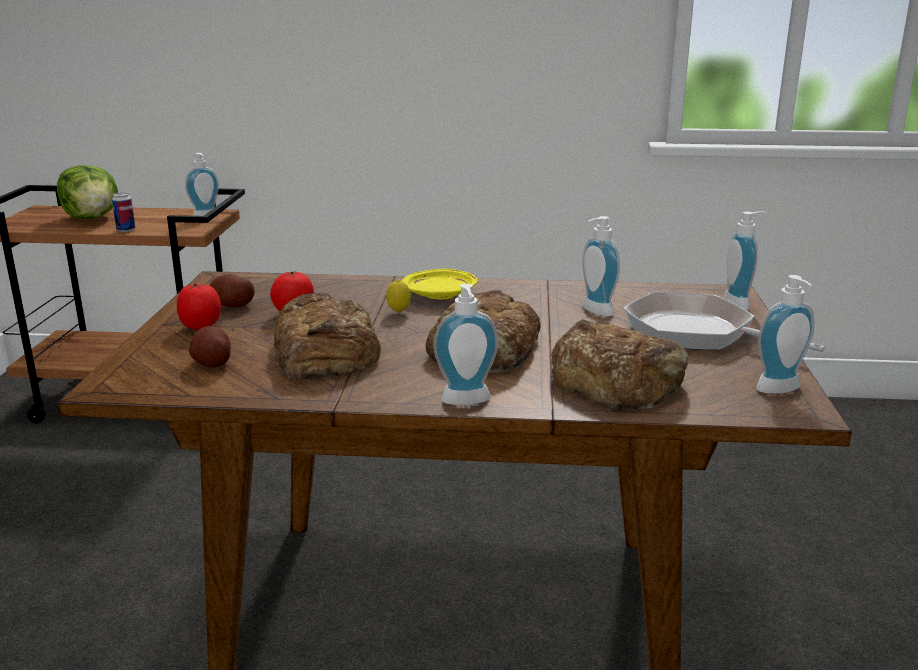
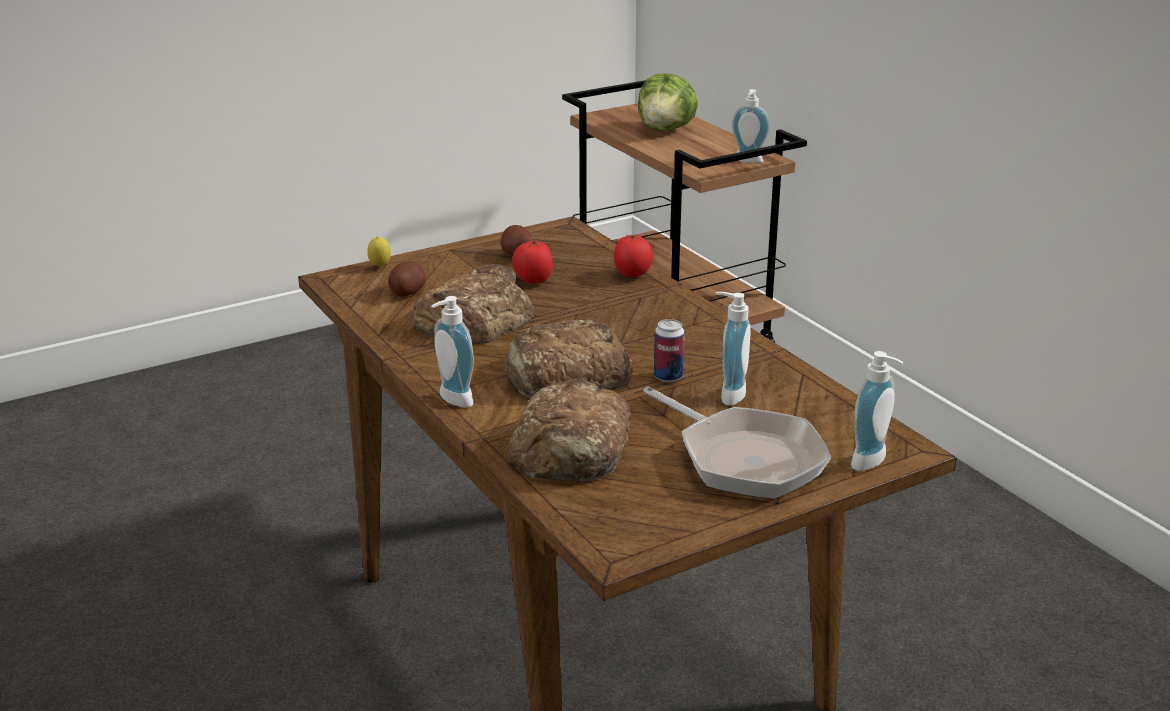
camera: 55 degrees right, 5 degrees up
(126, 230) = (661, 152): can -> can (668, 377)
(201, 327) = (463, 263): tomato -> tomato (632, 275)
(399, 312) = (594, 316): lemon -> lemon (380, 267)
(440, 295) = (662, 317): yellow plate -> none
(696, 333) = (744, 458): frying pan -> frying pan turned 135 degrees clockwise
(781, 390) = (653, 532): soap dispenser -> none

